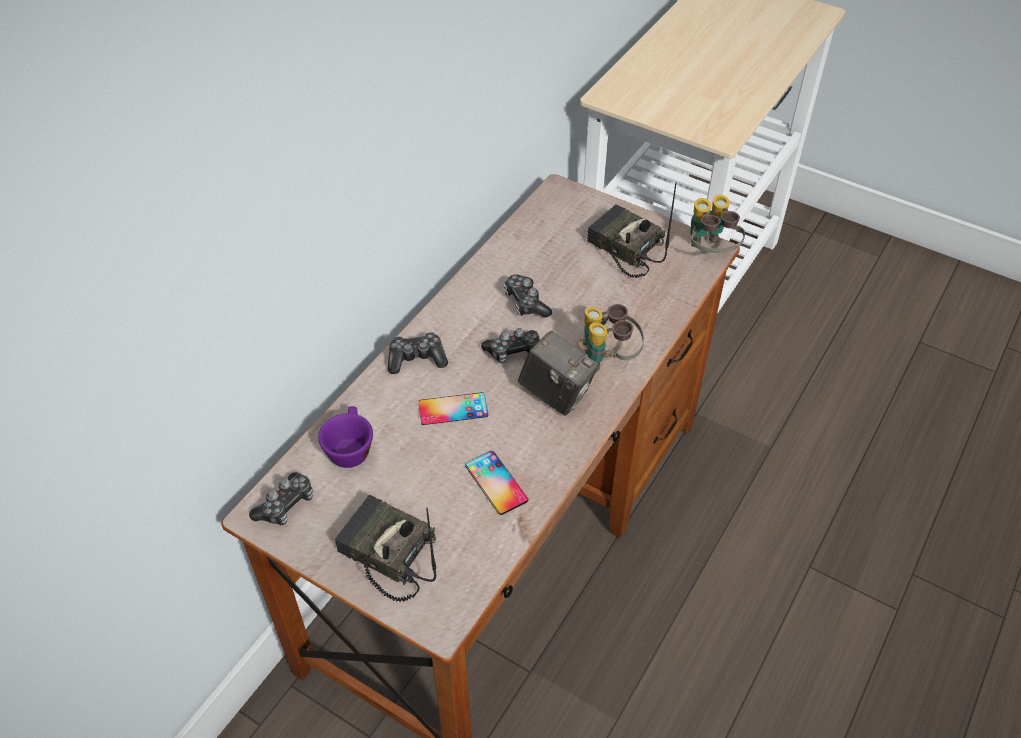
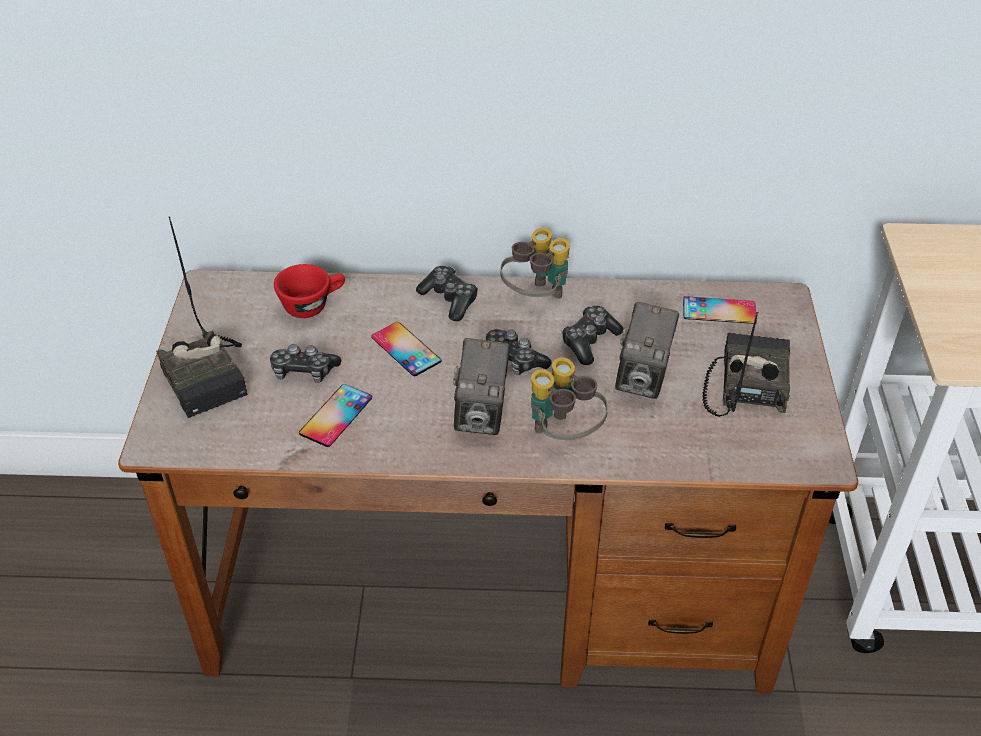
camera: 60 degrees right, 5 degrees down
(286, 505) = (226, 296): game controller -> game controller (303, 371)
(349, 448) = (313, 304): purple cup -> red cup
(386, 554) = (210, 377): radio -> radio turned 150 degrees clockwise
(546, 225) = (719, 311): none -> phone
(582, 293) = (643, 377): none -> camera
(709, 252) = (814, 460): binoculars -> binoculars (536, 298)

